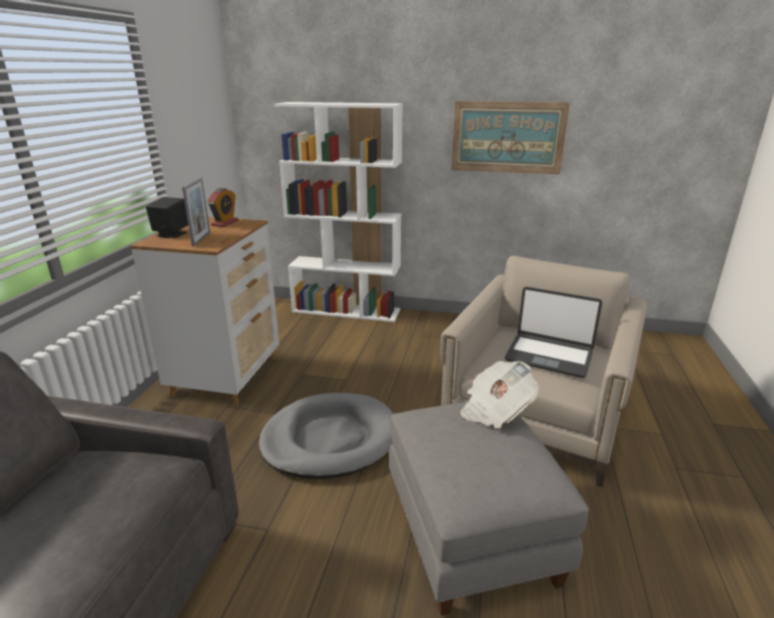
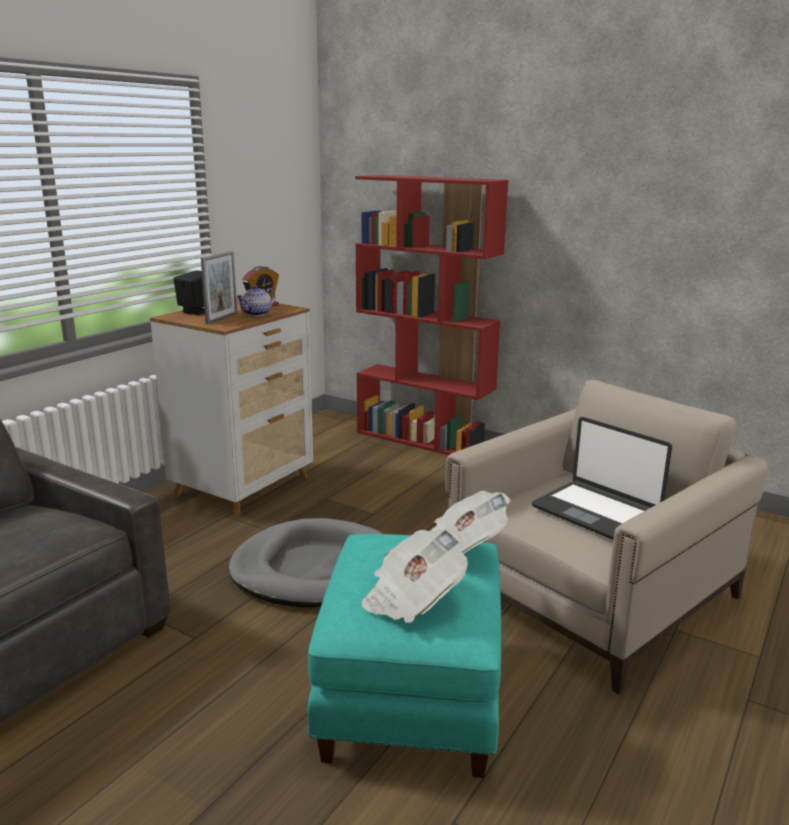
camera: 20 degrees right, 5 degrees down
(229, 231) = (257, 314): none -> teapot
(347, 310) = (424, 440): white bookcase -> red bookcase
(469, 532) = (409, 696): grey ottoman -> turquoise ottoman
(497, 466) = (412, 598): none -> newspaper
(507, 137) = (641, 228): picture -> none

